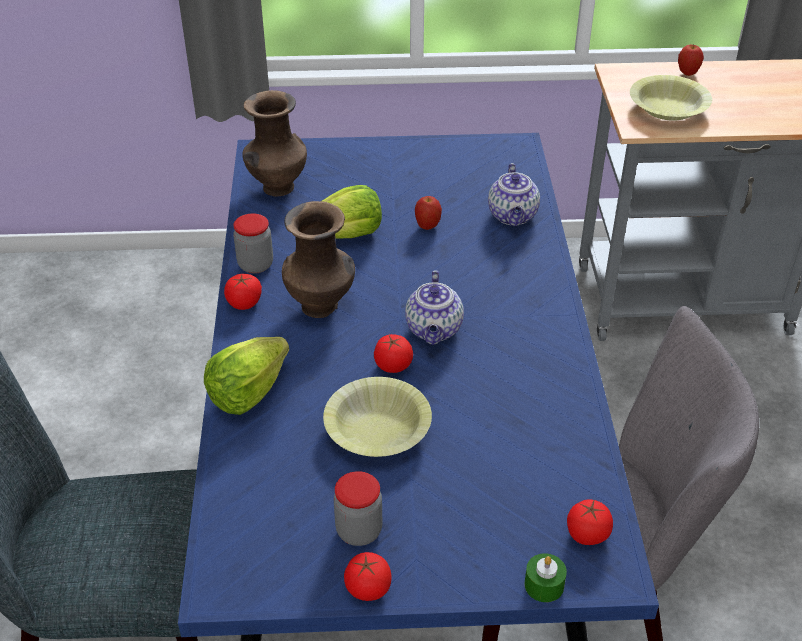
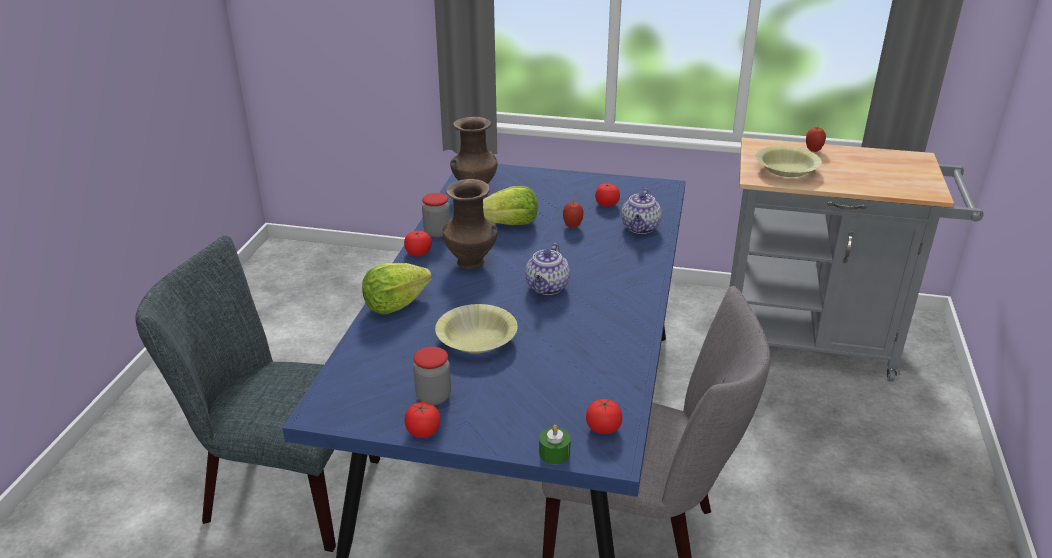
camera: 15 degrees right, 10 degrees down
(393, 365) = (506, 304): tomato -> tomato (607, 204)

